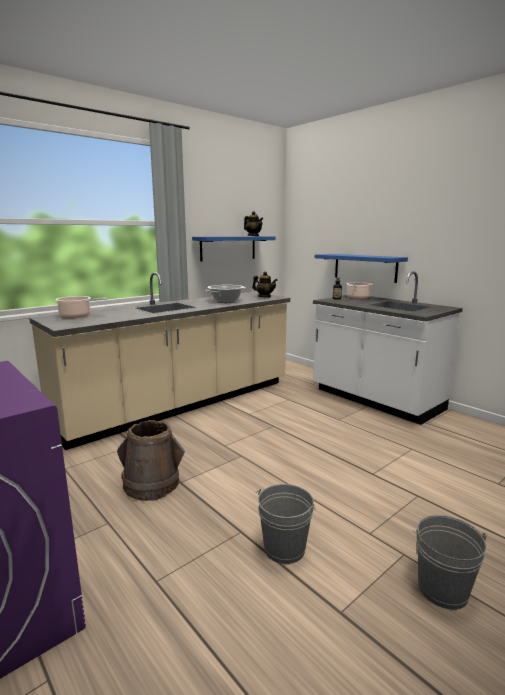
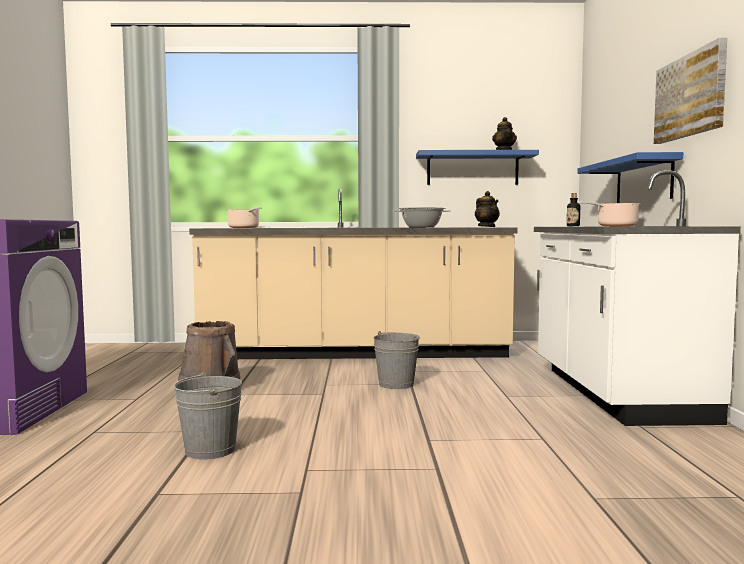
camera: 40 degrees right, 10 degrees down
(415, 225) = (690, 96): none -> picture
(443, 590) = (272, 524): grey bucket -> grey bucket (396, 384)

